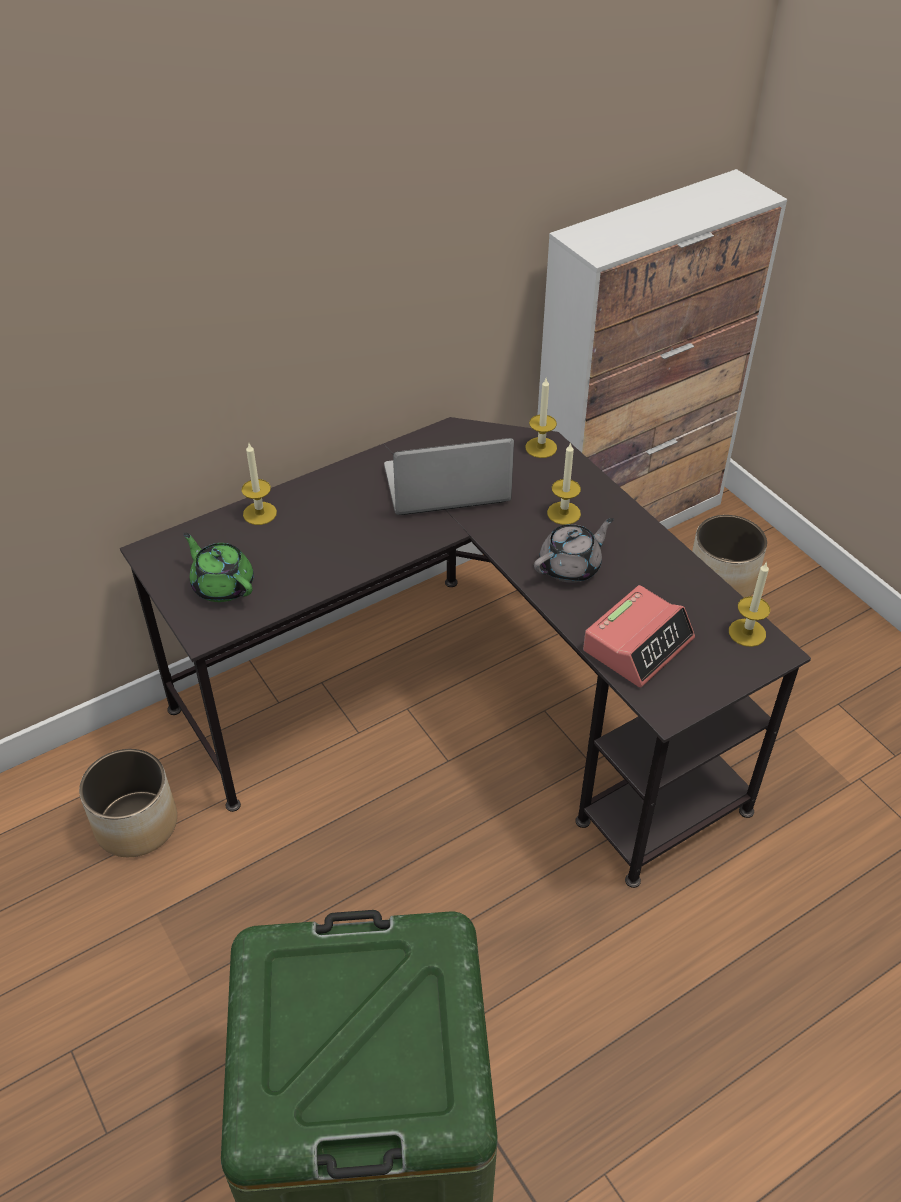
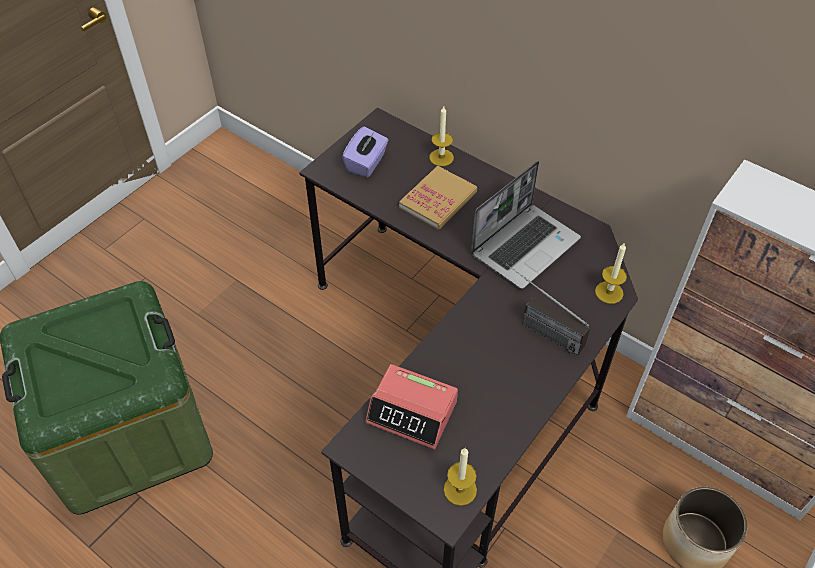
camera: 70 degrees right, 5 degrees up
(135, 824) = (292, 245): planter -> none
(222, 585) = (366, 163): green teapot -> purple tissue box
(331, 536) = (438, 200): none -> book
(445, 487) = (525, 246): laptop -> laptop turned 75 degrees clockwise
(563, 513) = (537, 327): candle -> radio
(571, 566) = (478, 347): grey teapot -> none

